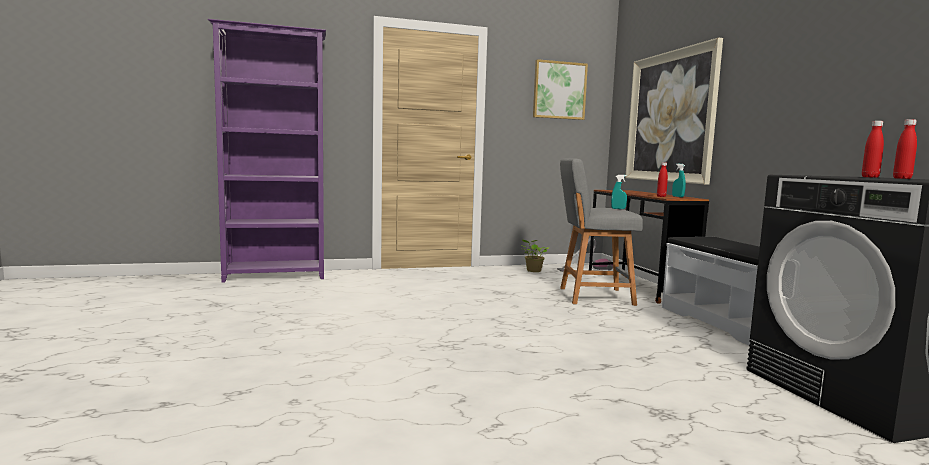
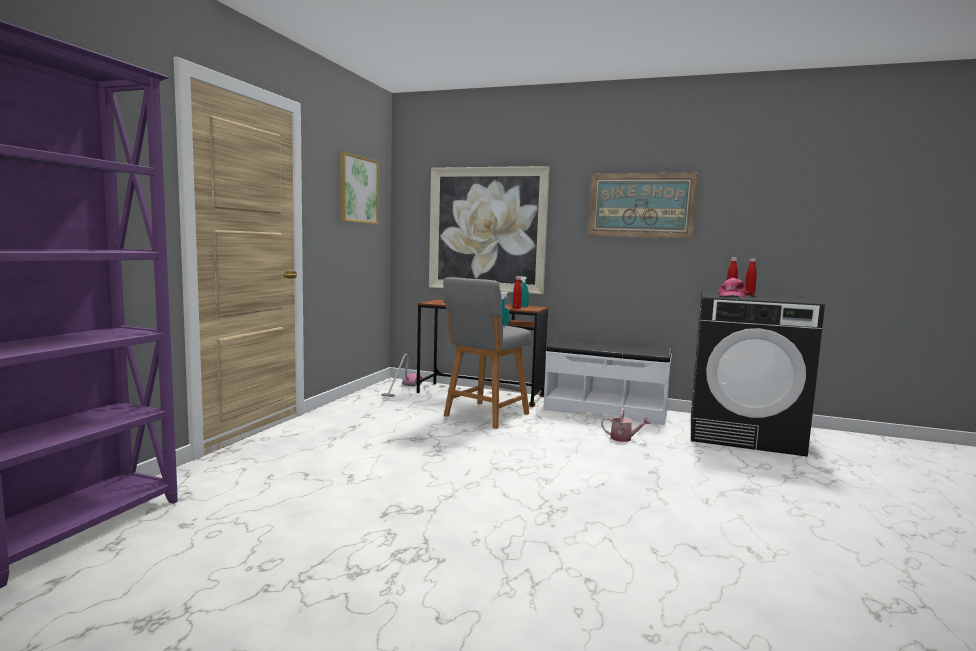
camera: 55 degrees left, 0 degrees up
(533, 271) = (369, 404): potted plant -> none
(669, 343) = (624, 438): none -> watering can
(812, 65) = (641, 205): none -> picture
(835, 176) = (731, 296): none -> pink cap

